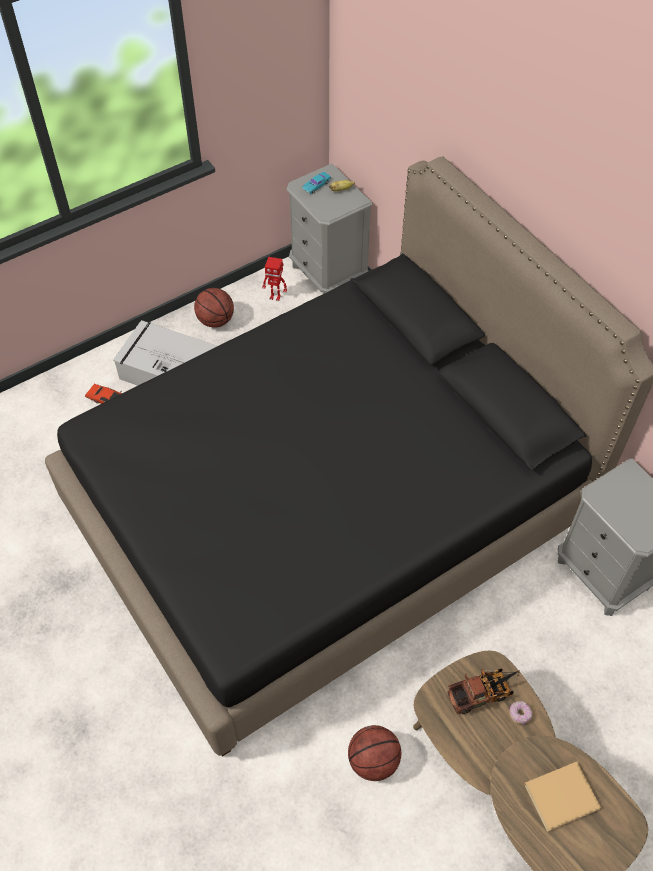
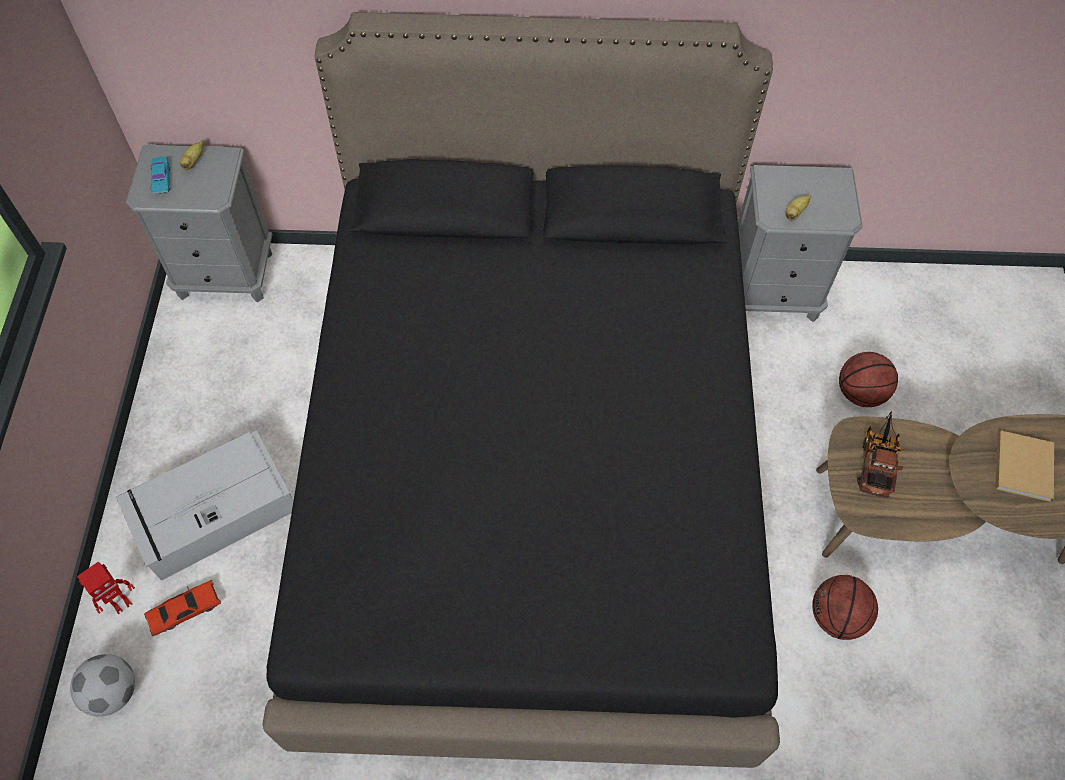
camera: 55 degrees left, 5 degrees up
(45, 402) = (113, 692): none -> football
(215, 320) = (177, 423): basketball -> basketball (859, 393)
(275, 296) = (205, 342): toy robot -> toy robot (121, 603)
(519, 714) = (915, 446): donut -> none
(614, 506) = (795, 213): none -> banana

